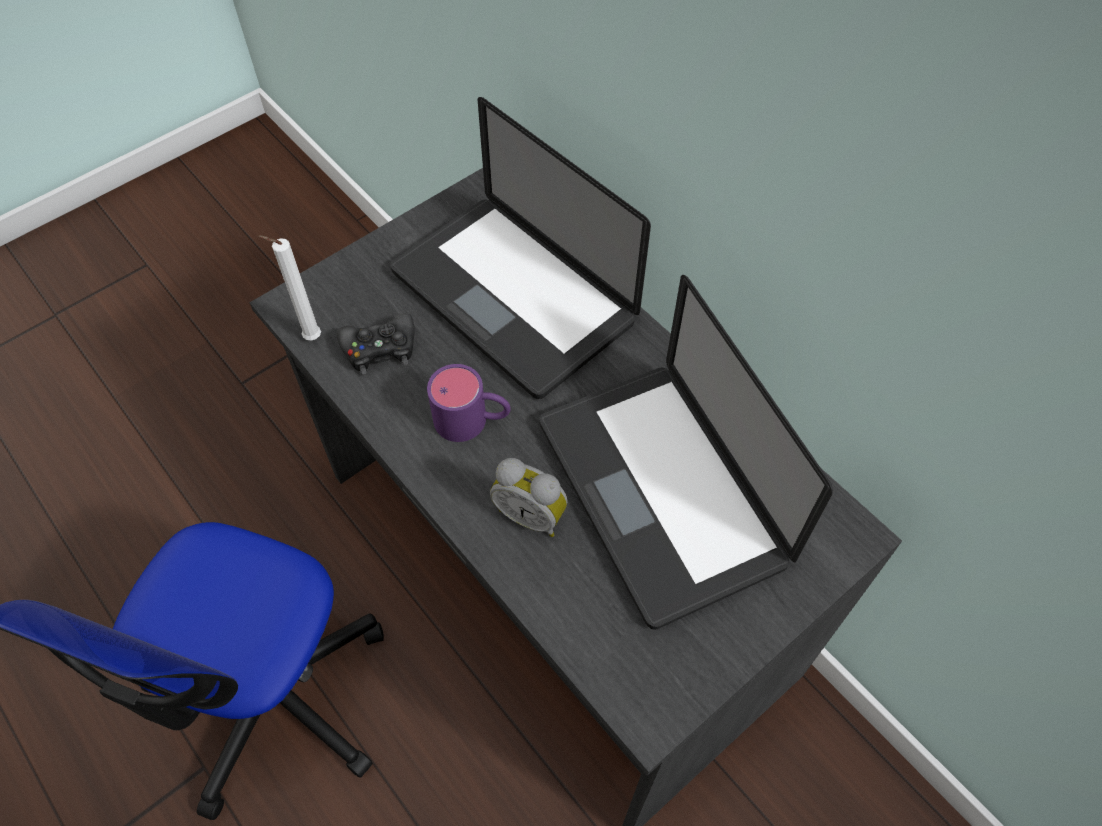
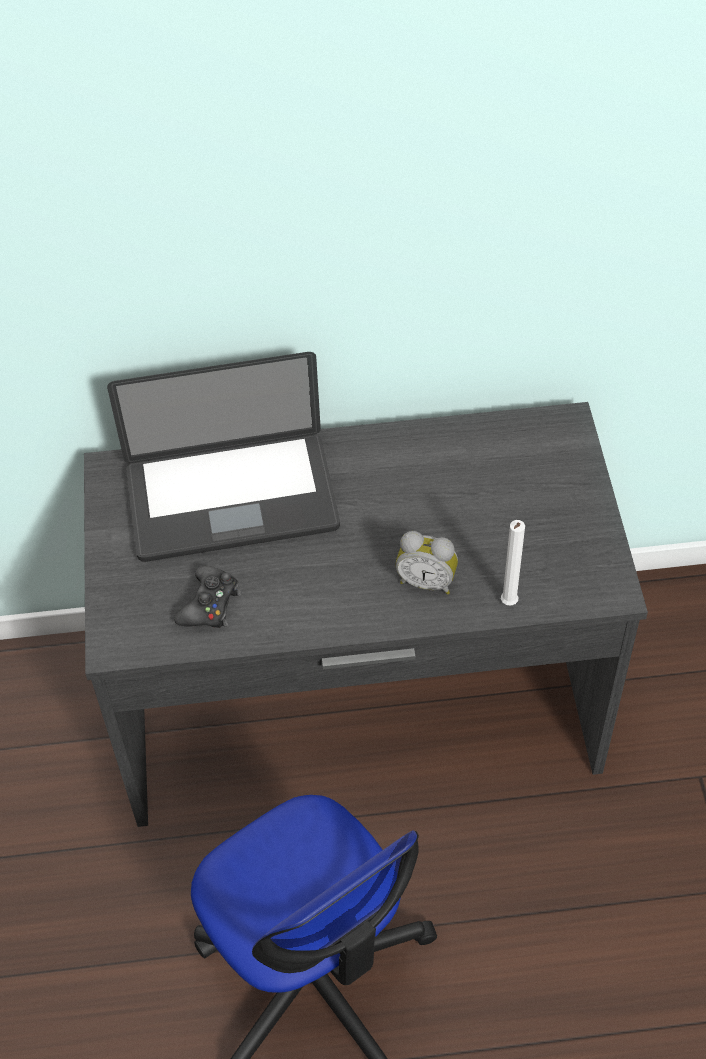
camera: 55 degrees left, 5 degrees down
(309, 338) = (160, 646): white candle -> white candle (508, 604)
(472, 420) = (323, 577): purple mug -> none
(531, 514) = (427, 581): alarm clock -> alarm clock turned 45 degrees clockwise
(660, 492) = (464, 501): laptop -> none

